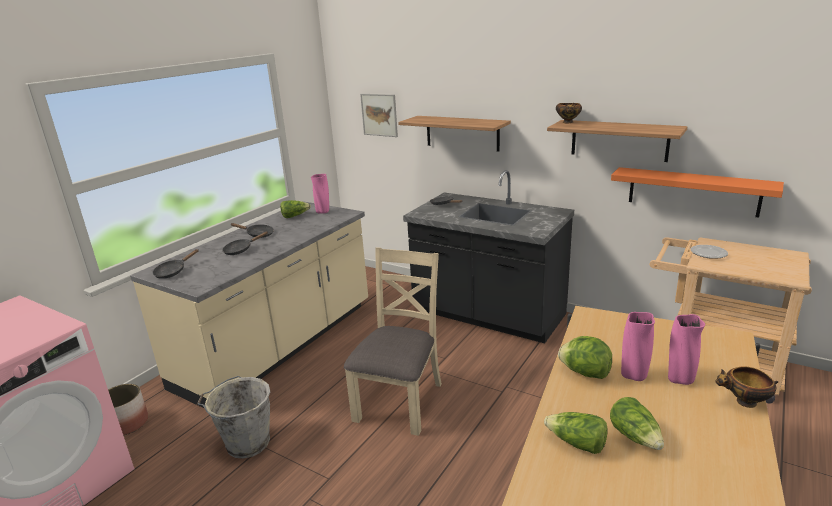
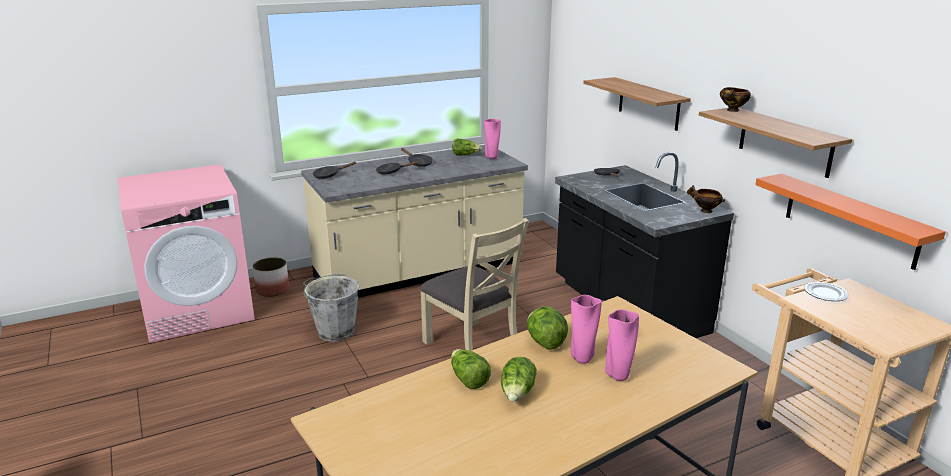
camera: 30 degrees right, 0 degrees up
(379, 115) = (585, 70): picture -> none
(400, 401) = (472, 347): beige chair -> beige chair turned 90 degrees clockwise
(744, 402) = (648, 410): bowl -> bowl (704, 211)

